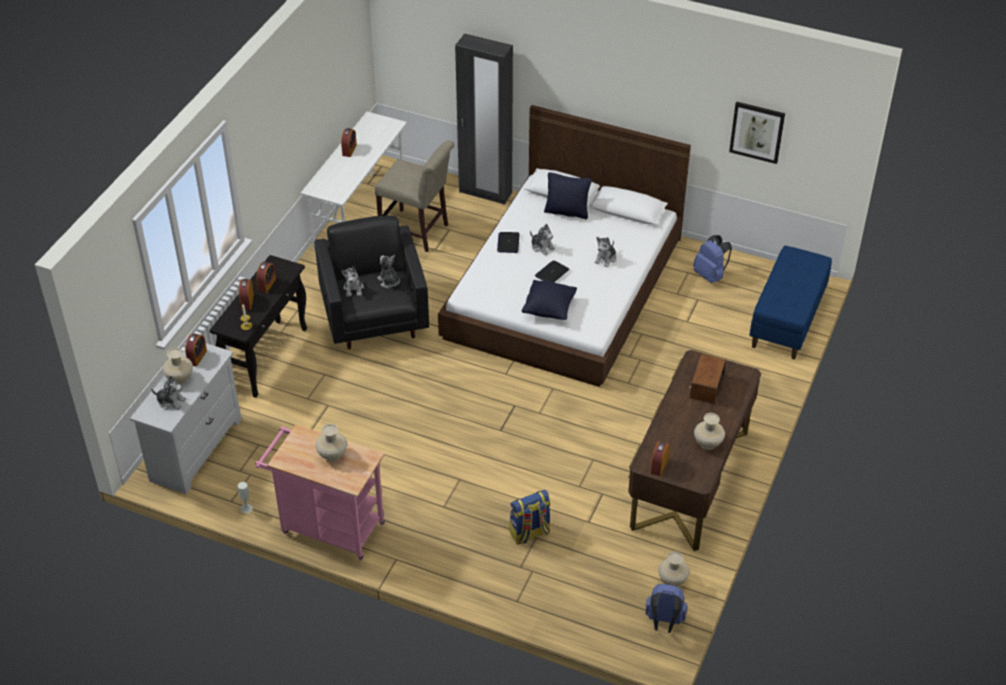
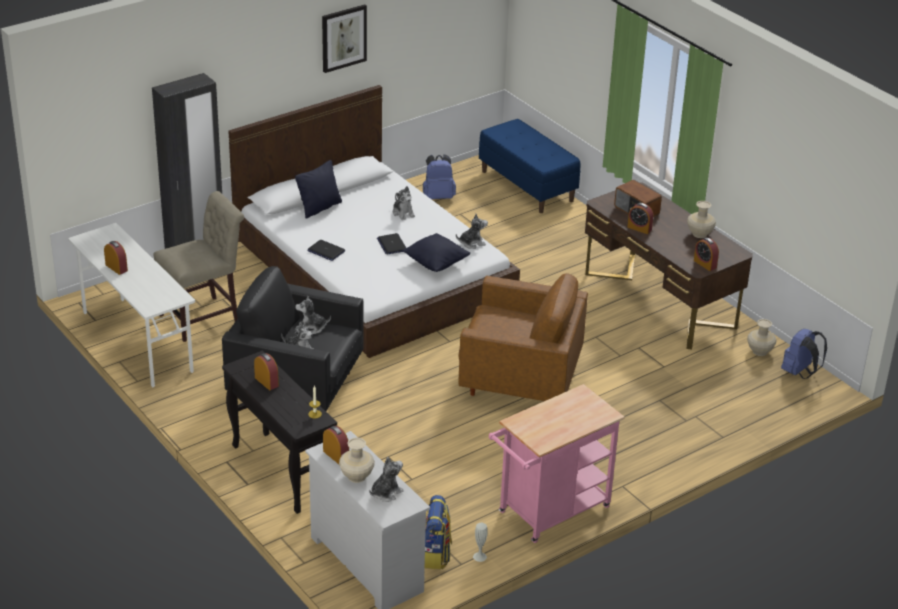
camera: 60 degrees left, 10 degrees down
(247, 302) = (279, 402): alarm clock -> alarm clock (639, 228)
(332, 455) = (561, 413): beige vase -> none
(488, 437) = (519, 380): none -> brown armchair
(529, 533) = (652, 401): backpack -> backpack (435, 555)
(542, 247) = (352, 237): plush toy -> plush toy (472, 243)
(757, 132) = (428, 39): picture -> picture (343, 38)

